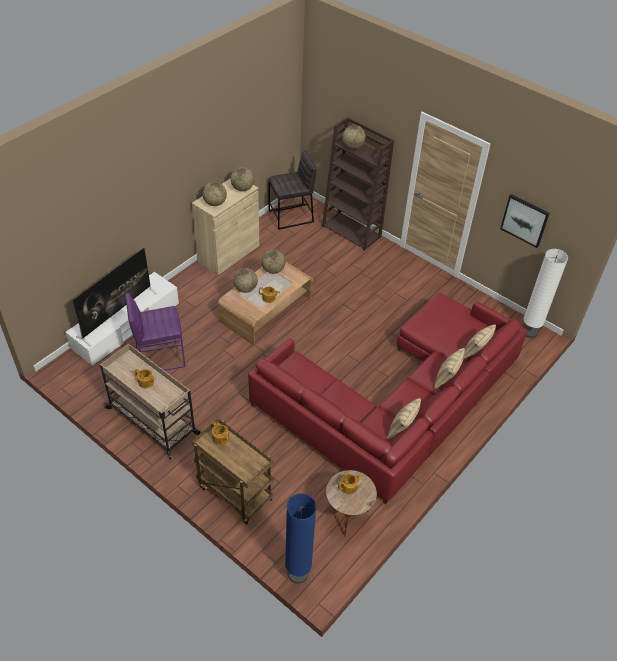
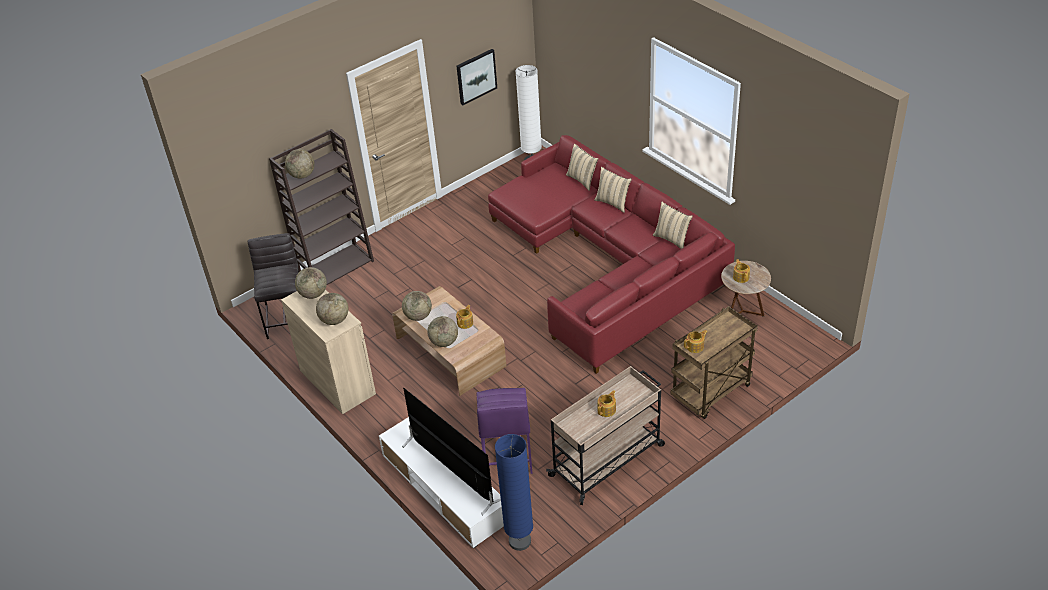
camera: 75 degrees left, 5 degrees down
(298, 574) = (804, 351): blue floor lamp -> blue floor lamp (520, 541)

